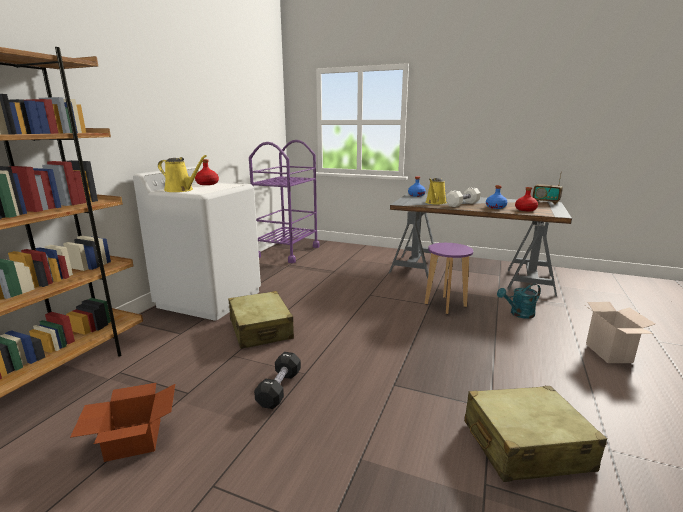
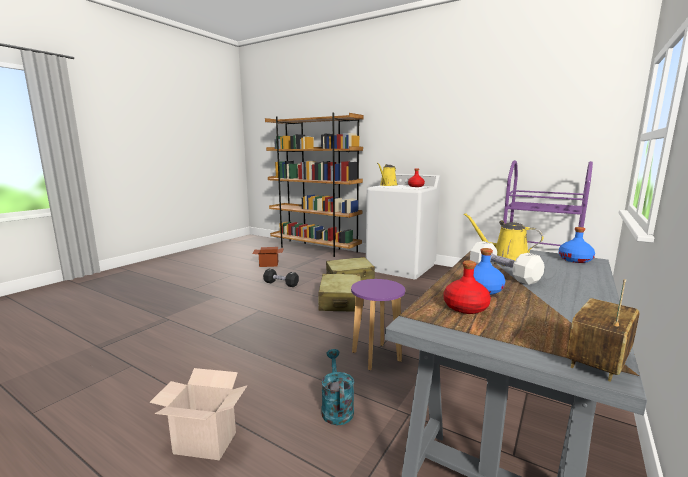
camera: 100 degrees right, 5 degrees down
(525, 446) = (172, 337): beige suitcase -> beige suitcase (341, 301)

